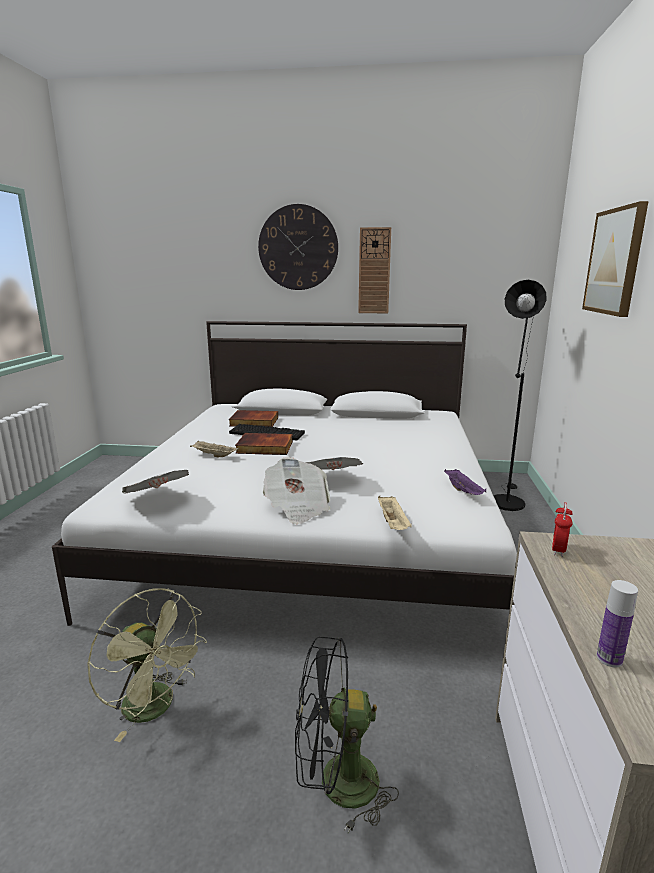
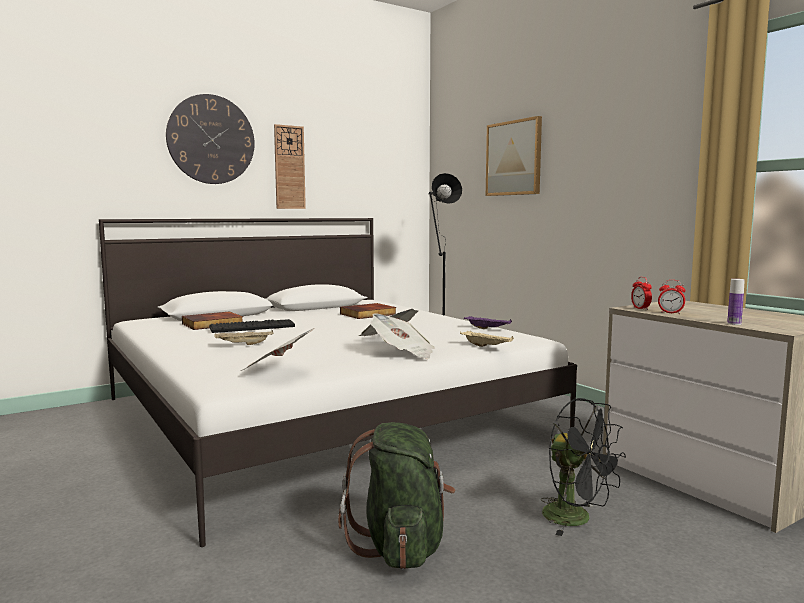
camera: 40 degrees left, 10 degrees down
(156, 708) = (400, 546): green fan -> green backpack
(264, 447) = (278, 334): book -> book (368, 314)
(336, 784) = (577, 519): black fan -> black fan turned 90 degrees counterclockwise
(576, 579) = (670, 313): none -> alarm clock

